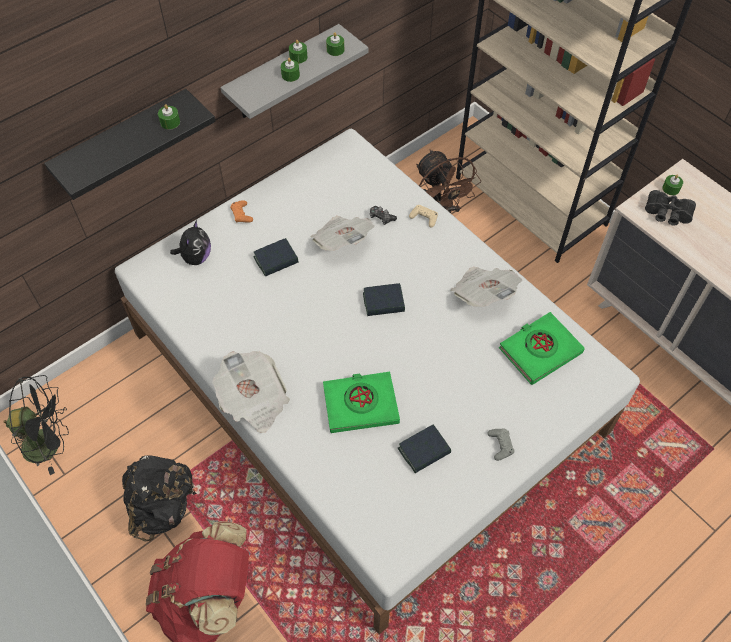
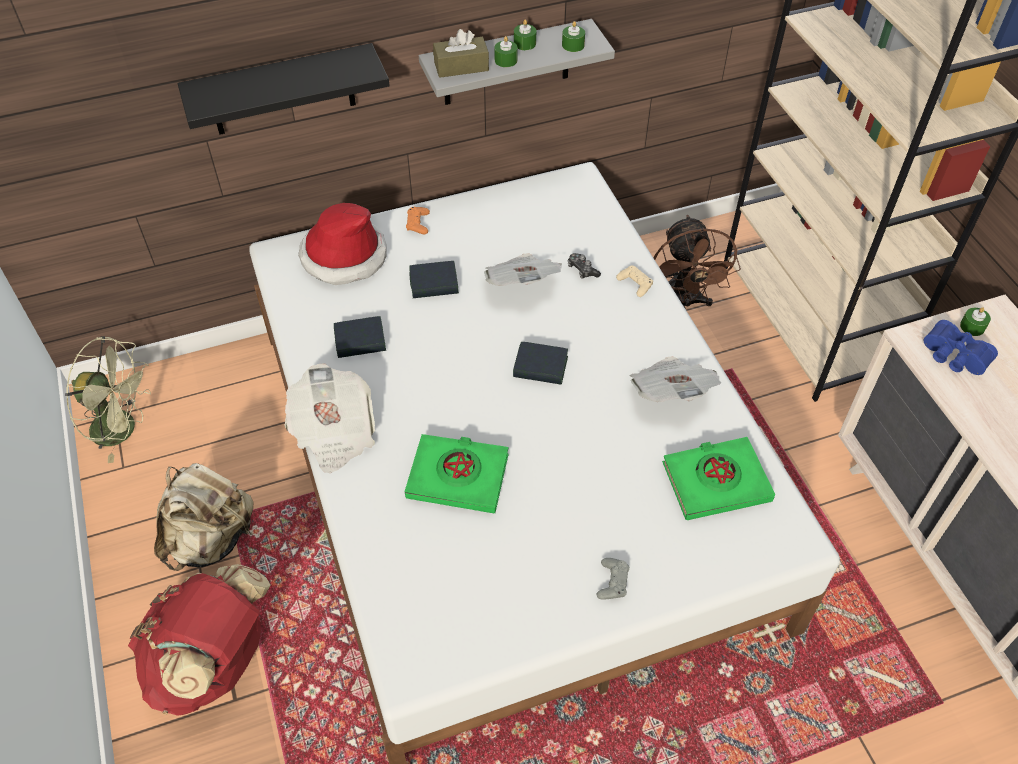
camera: 20 degrees right, 5 degrees down
(50, 443) = (123, 429): black fan -> green fan
(162, 507) = (211, 539): black backpack -> beige backpack
(170, 122) = (335, 73): green candle -> none
(196, 257) = (344, 256): plush toy -> hat
(259, 89) = (461, 66): none -> brown tissue box
(424, 451) = (511, 557): book -> book (360, 341)
(667, 214) = (953, 357): black binoculars -> blue binoculars

